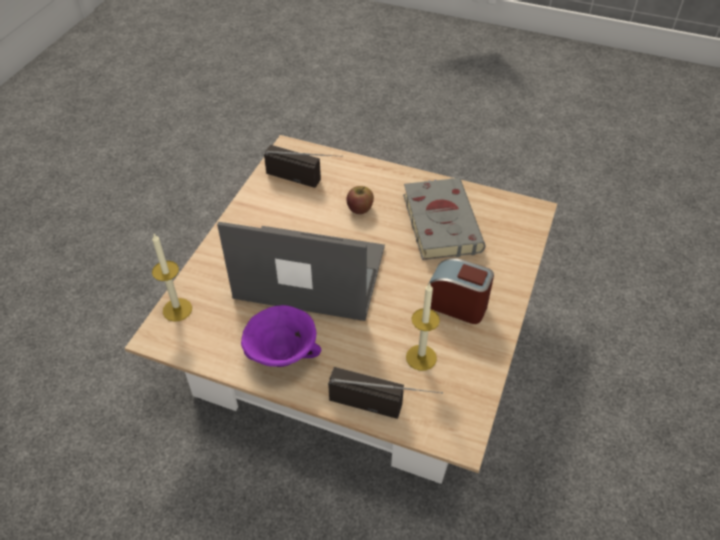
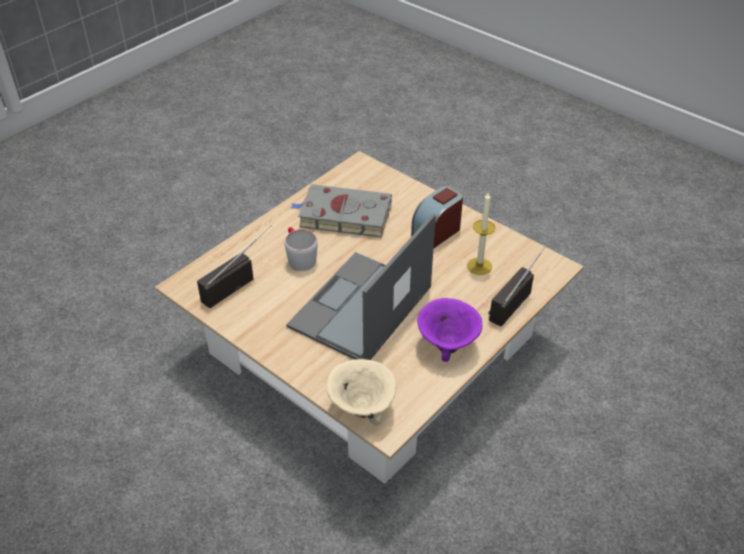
camera: 70 degrees left, 5 degrees down
(177, 309) = (360, 408): candle -> beige bowl
(360, 208) = (299, 257): apple -> grey mug

